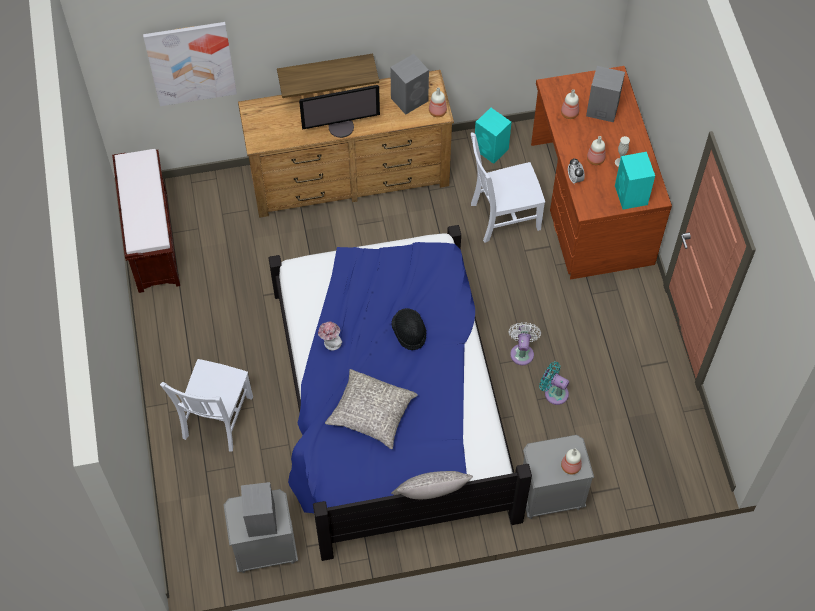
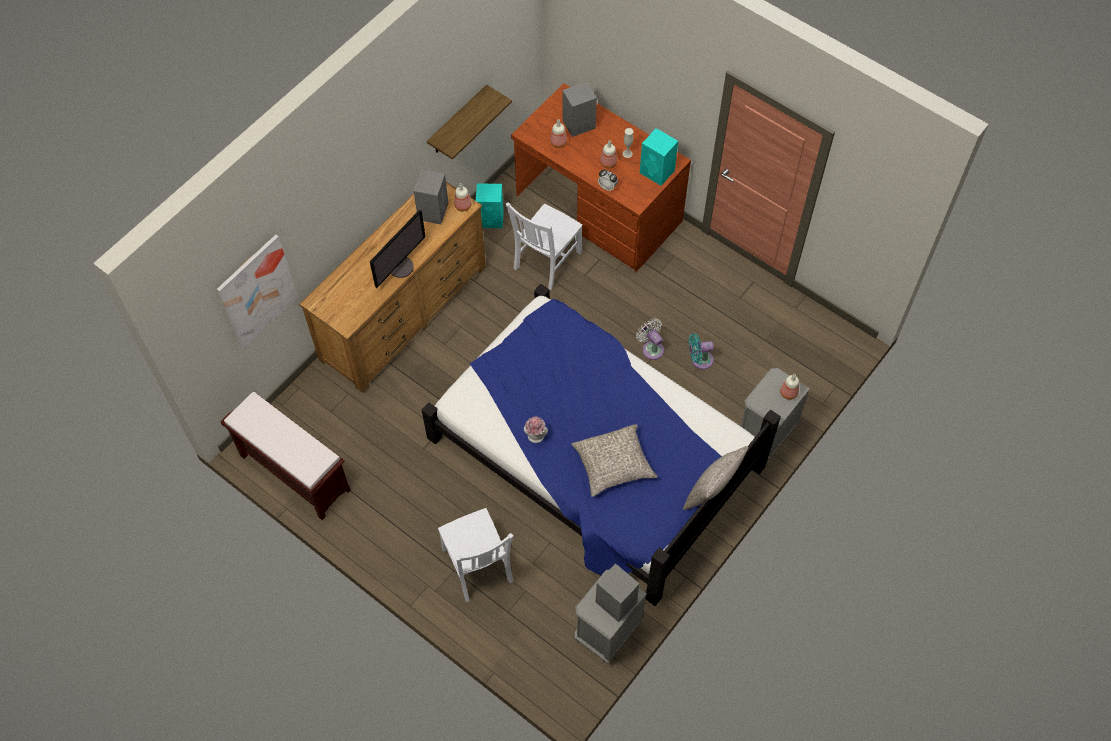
camera: 40 degrees left, 0 degrees up
(325, 70) = (355, 230): shelf -> shelf (457, 121)
(409, 333) = (585, 386): black hat -> none

